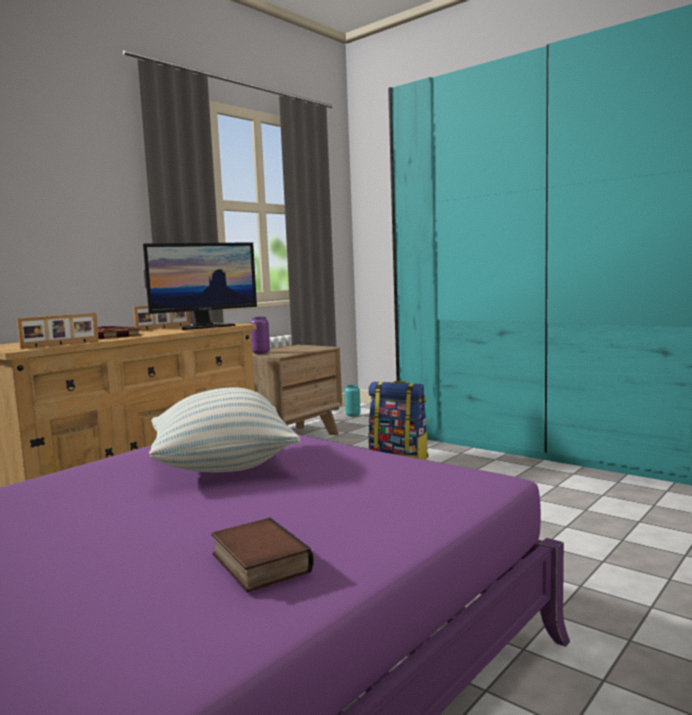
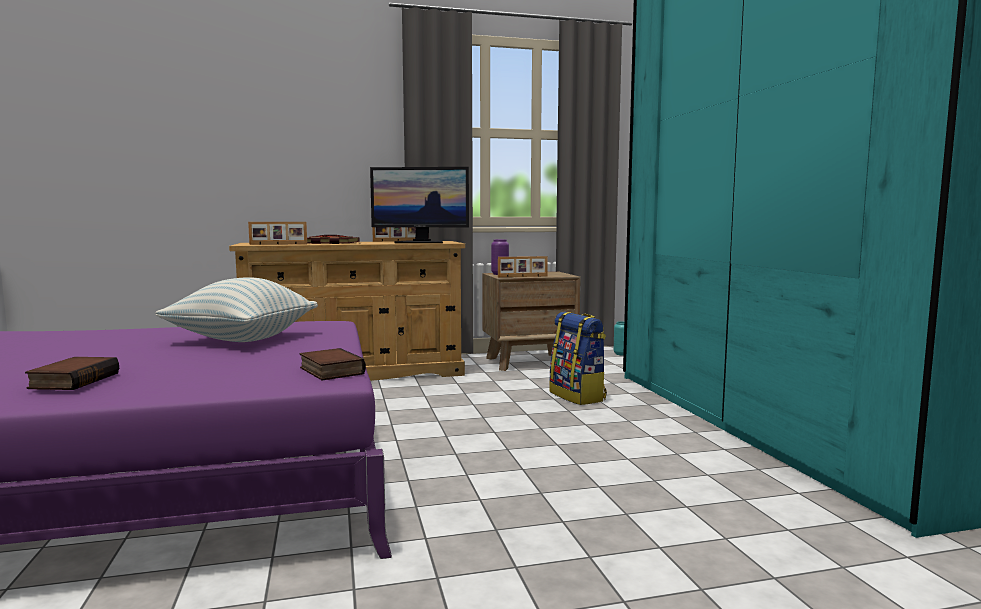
camera: 35 degrees right, 0 degrees up
(294, 353) = (522, 276): none -> picture frame
(453, 474) = (329, 371): none -> book

